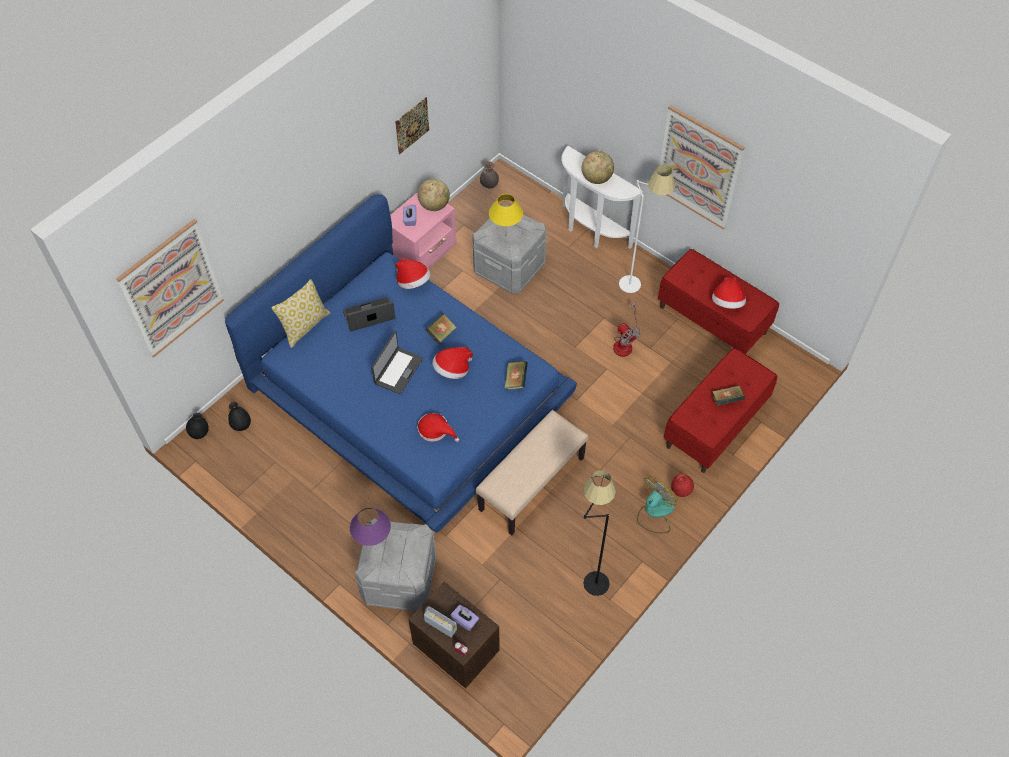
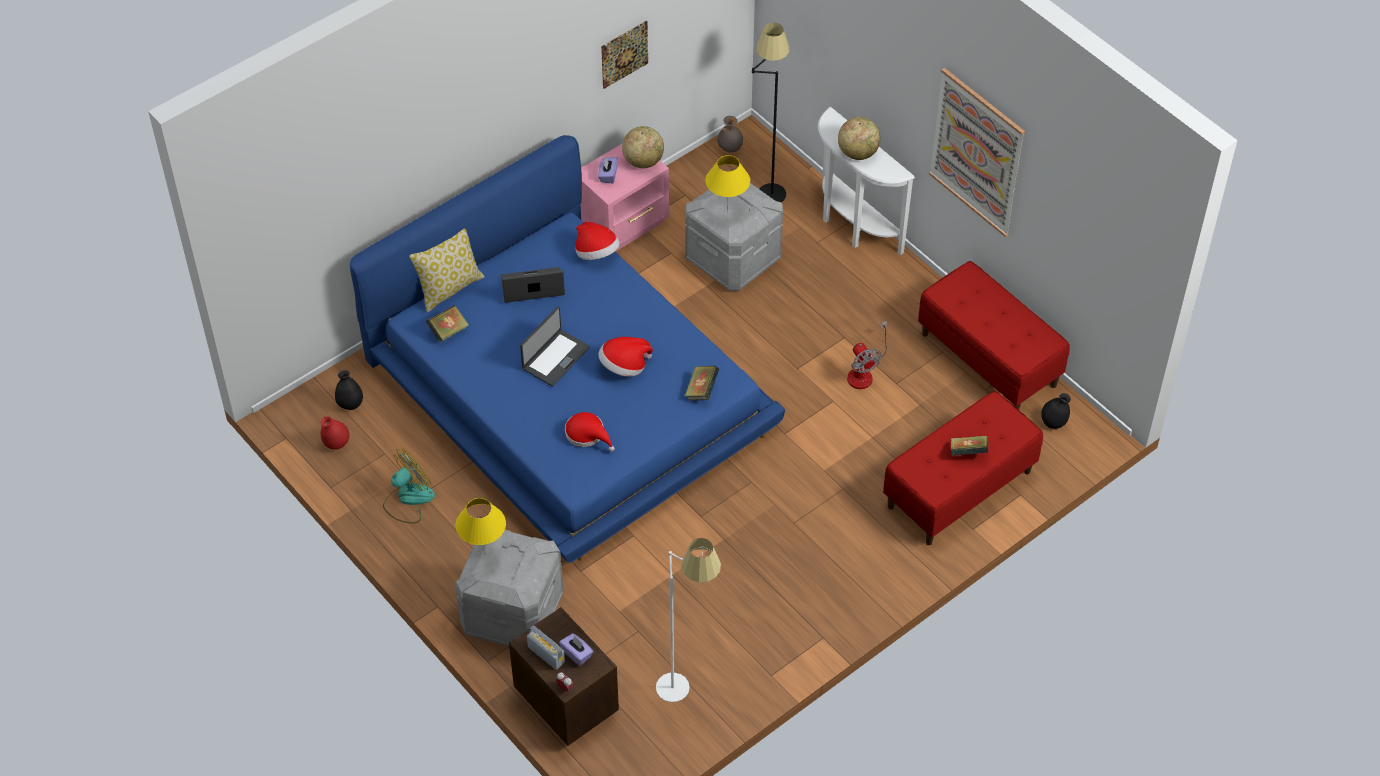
camera: 10 degrees right, 5 degrees down
(172, 289) = (292, 210): picture -> none
(199, 433) = (296, 406): black vase -> black vase (1053, 423)
(374, 545) = (484, 553): purple table lamp -> yellow table lamp
(441, 334) = (619, 321): book -> book (448, 331)
(531, 483) = (703, 525): beige bench -> none
(591, 573) = (754, 641): black floor lamp -> black floor lamp (768, 184)
(638, 280) = (901, 295): white floor lamp -> white floor lamp (687, 682)
(654, 513) = (853, 583): fan -> fan (408, 499)
(680, 491) = (893, 562): red vase -> red vase (336, 444)
(727, 303) = (1000, 334): hat -> none

